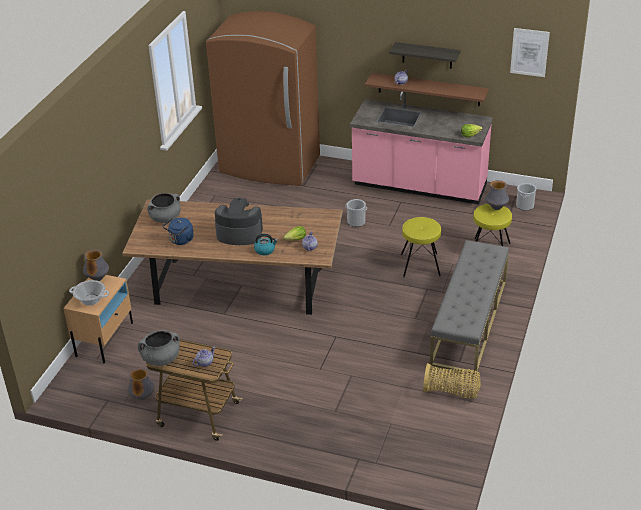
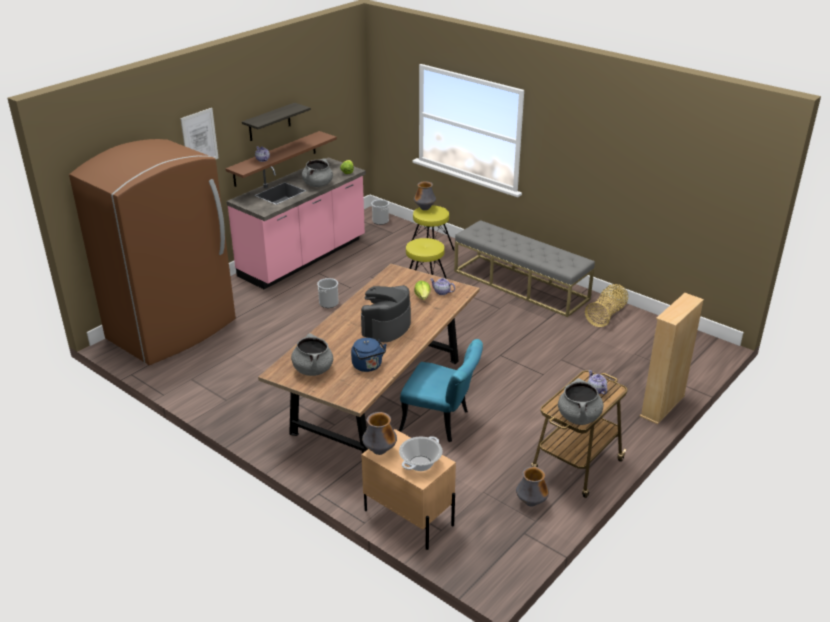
camera: 70 degrees left, 5 degrees down
(221, 327) = (441, 422): none -> turquoise chair
(265, 250) = (428, 317): kettle -> none
(310, 456) = (662, 406): none -> beige bookcase
(430, 128) = (318, 184): none -> grey cooking pot
(529, 52) = (342, 78): picture -> picture (199, 138)

